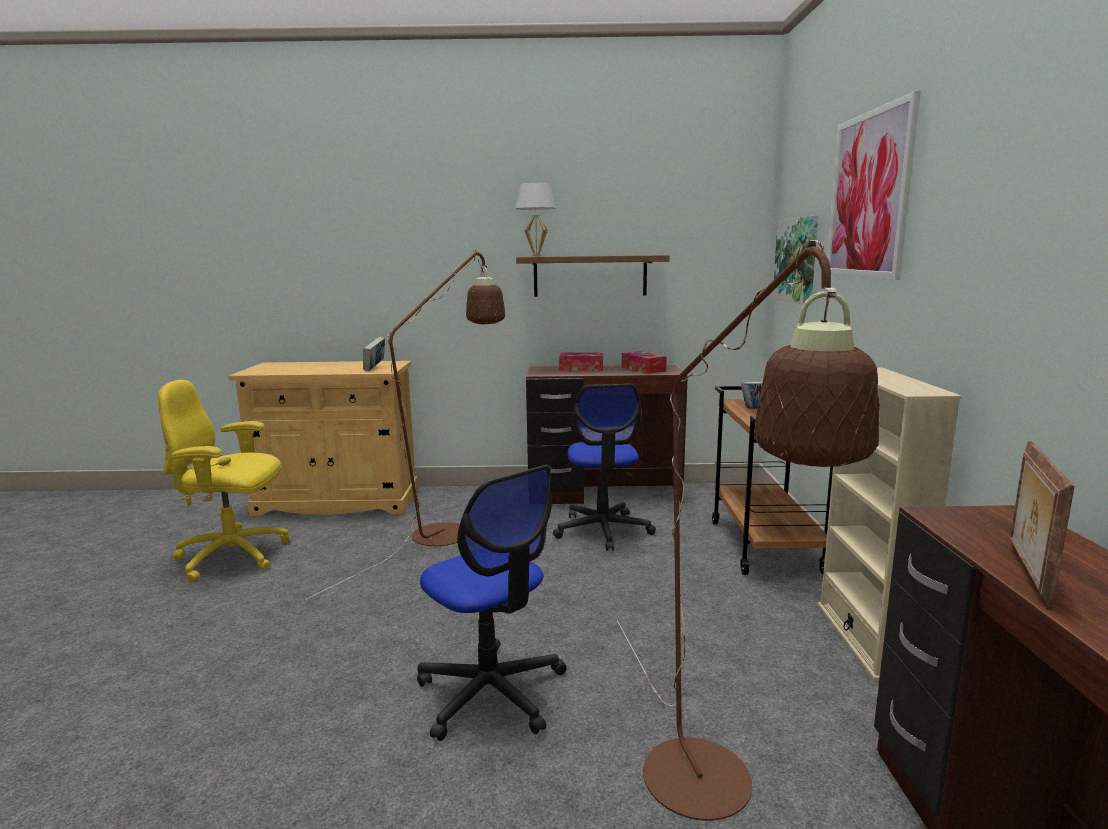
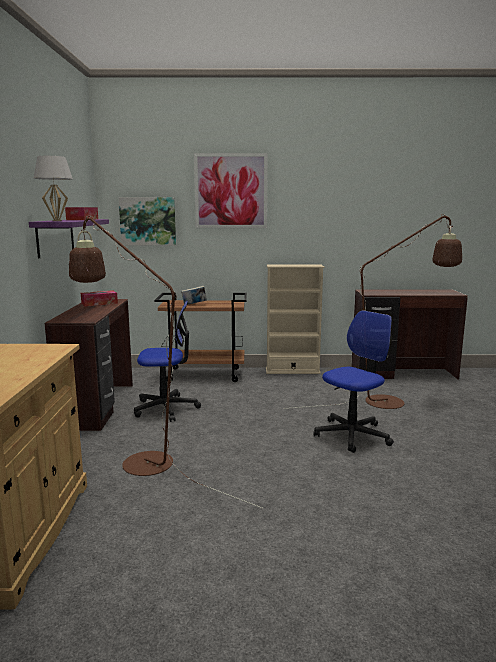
camera: 90 degrees left, 0 degrees up
(234, 557) = (161, 579): yellow office chair -> none
(375, 368) = (36, 351): book -> none
(581, 368) = (78, 312): tissue box -> tissue box (82, 219)
(590, 276) = (55, 237): brown shelf -> purple shelf
(1026, 574) = (406, 293): picture frame -> none

